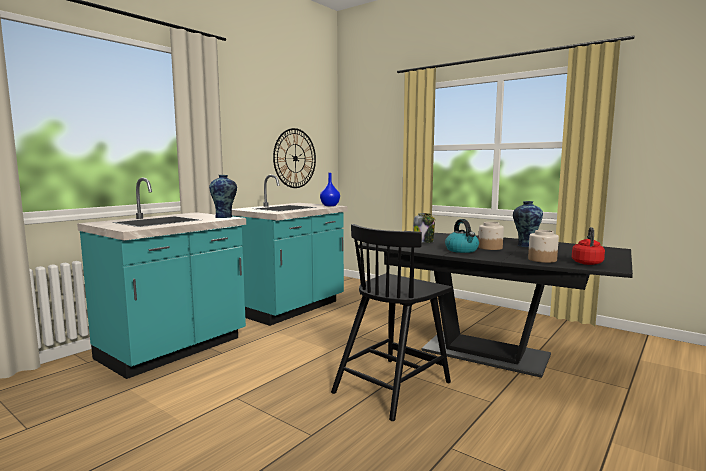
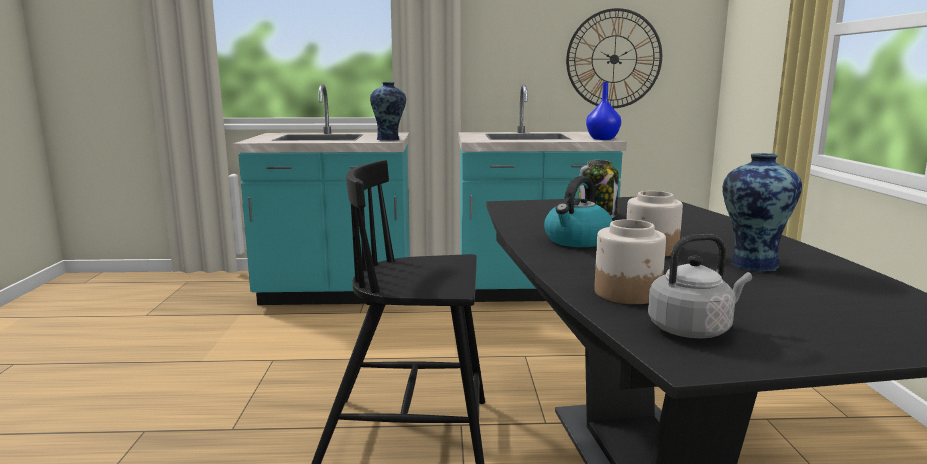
camera: 50 degrees right, 5 degrees up
(587, 263) = (693, 329): red kettle -> grey kettle

